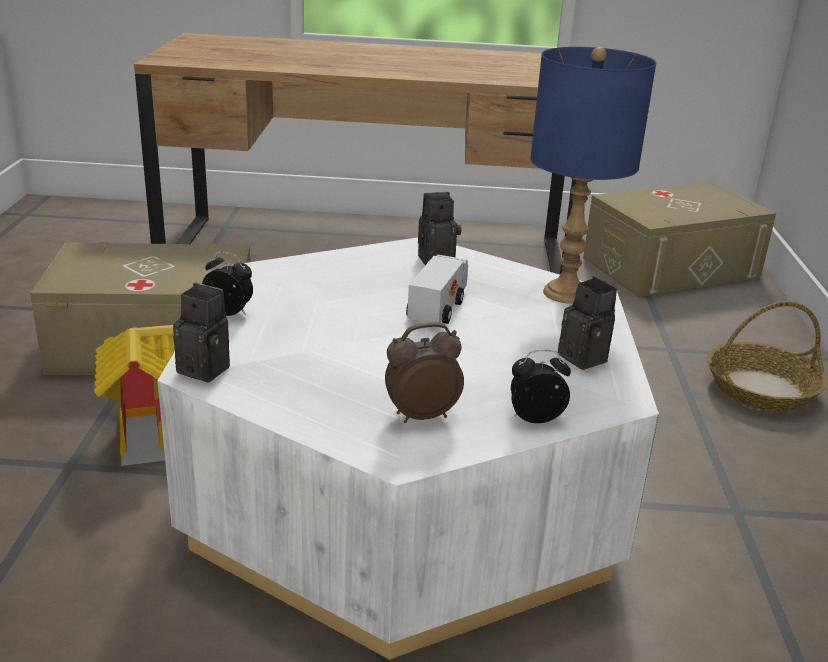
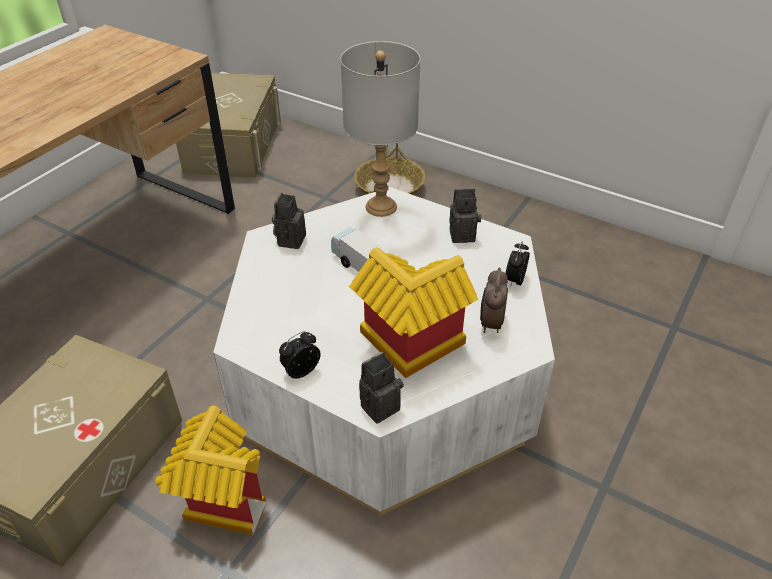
camera: 60 degrees left, 15 degrees up
(321, 365) = (407, 347): none -> toy house
(566, 293) = (381, 207): blue table lamp -> grey table lamp

